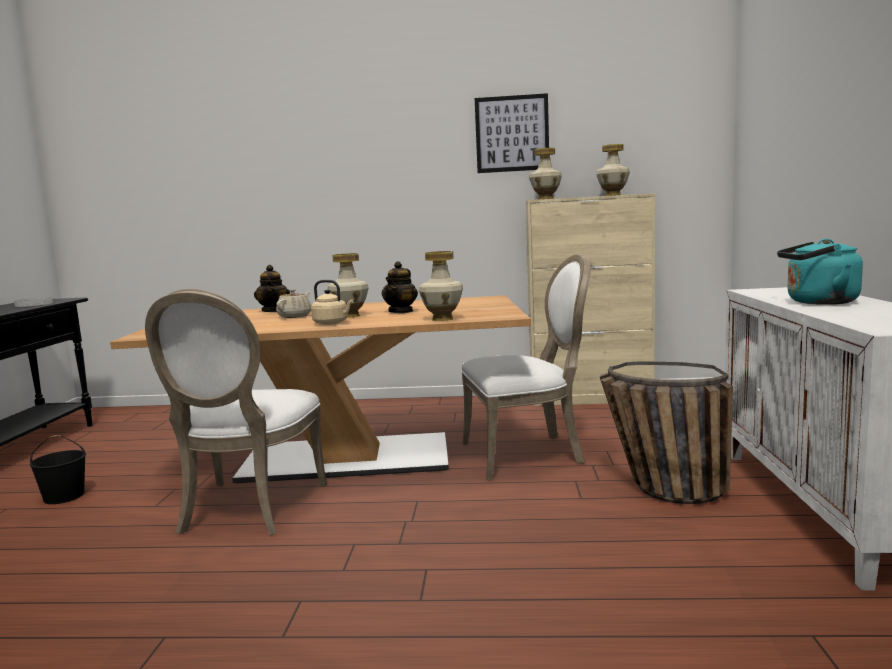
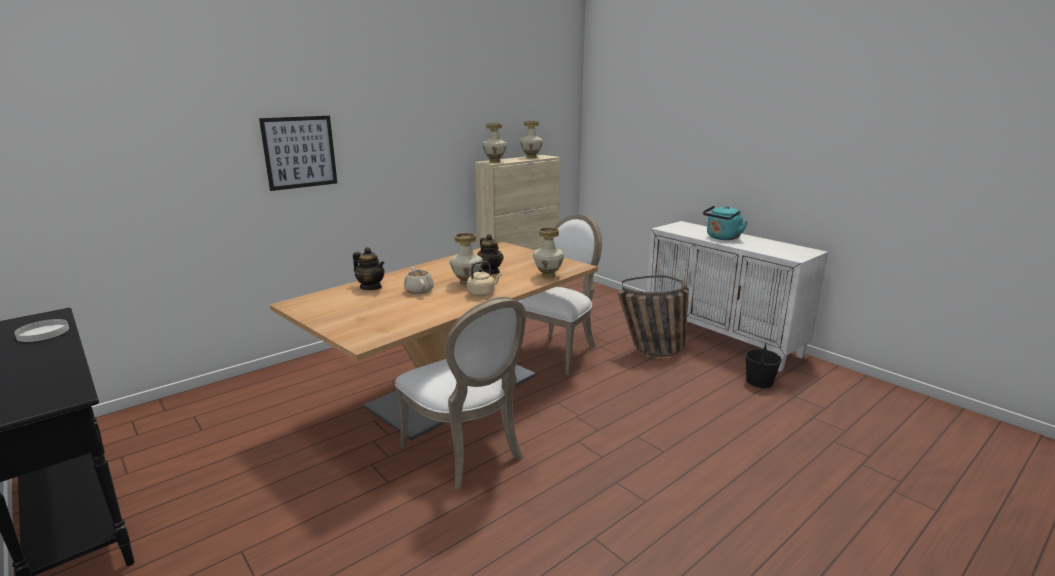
camera: 45 degrees left, 10 degrees up
(65, 496) = (277, 514): black bucket -> black bucket (759, 381)
(512, 134) = (462, 108): picture -> picture (300, 152)

